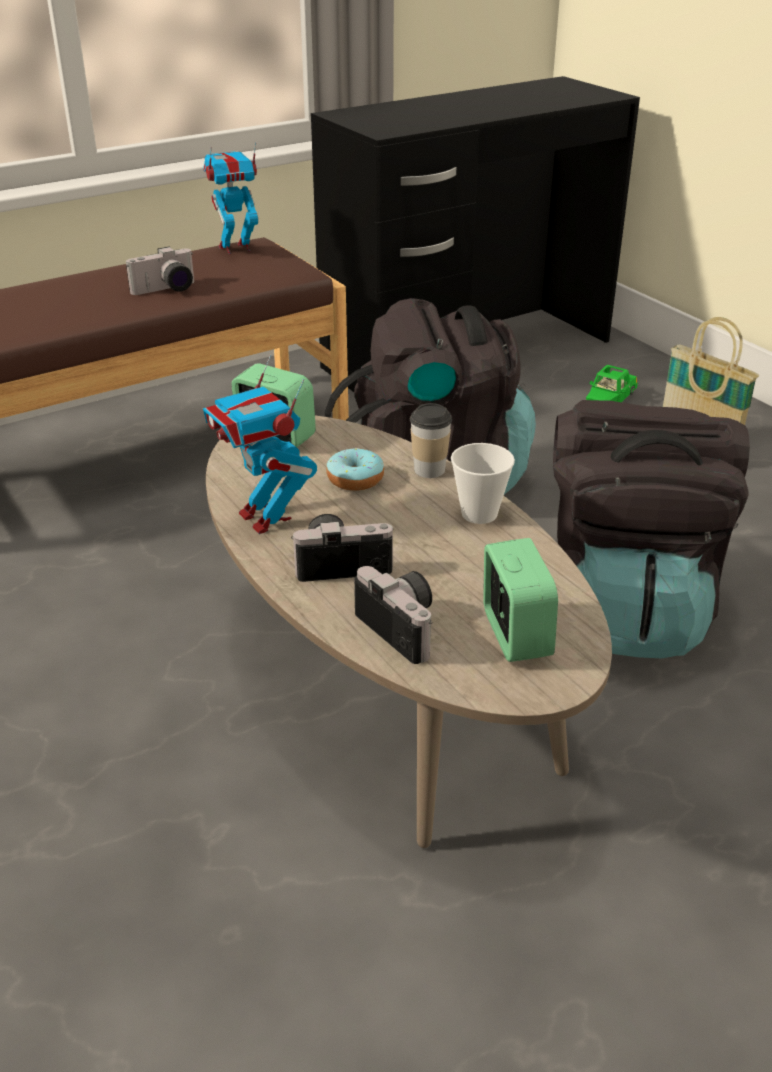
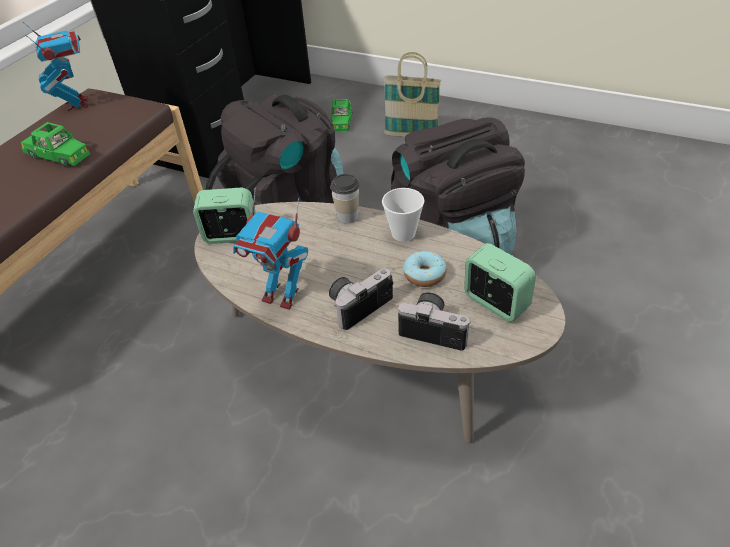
camera: 30 degrees left, 10 degrees up
(166, 290) = (59, 155): camera -> green toy car
(235, 248) = (77, 104): toy robot -> toy robot turned 120 degrees clockwise
(355, 479) = (310, 243): donut -> donut (424, 275)

